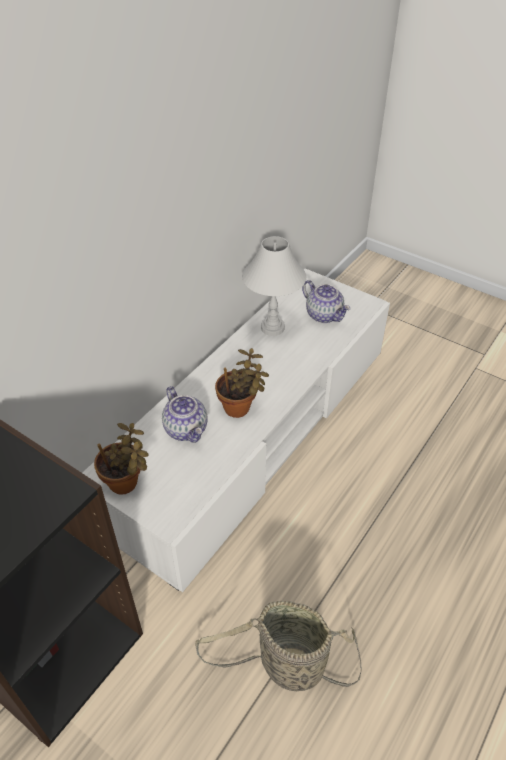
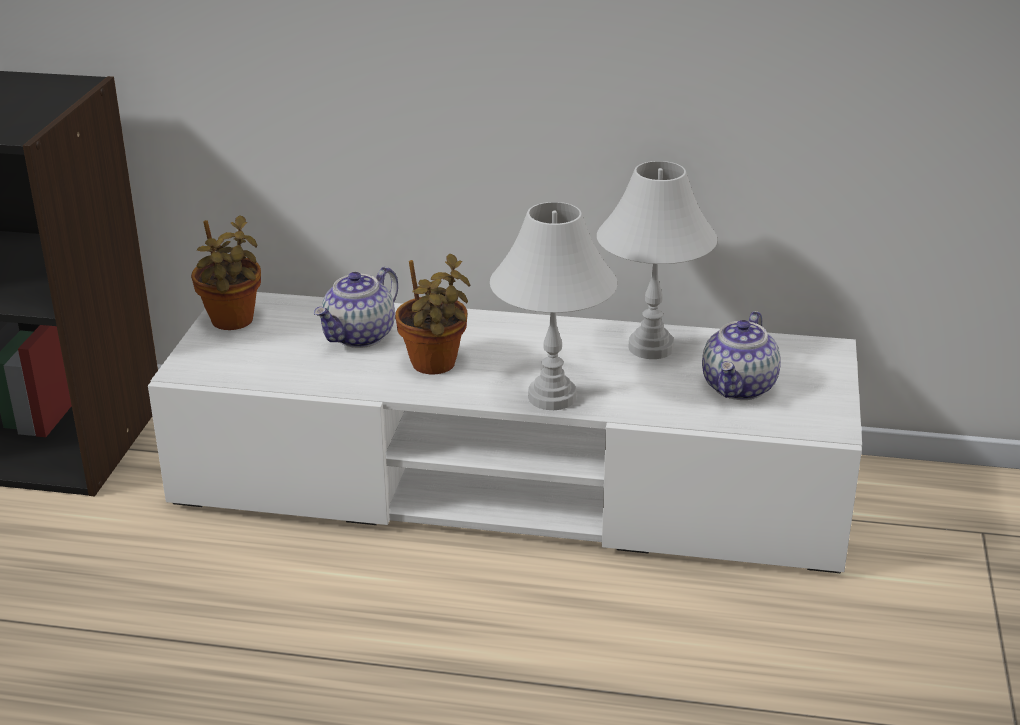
camera: 65 degrees right, 15 degrees down
(287, 666) = (88, 638): basket -> none
(297, 376) = (553, 397): none -> white table lamp

